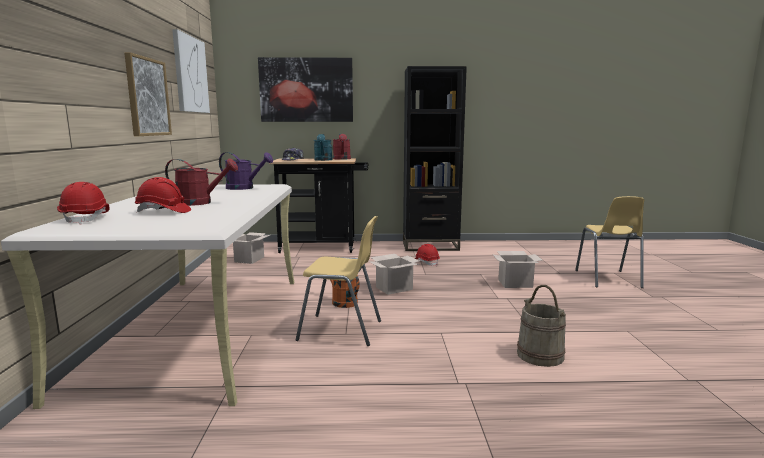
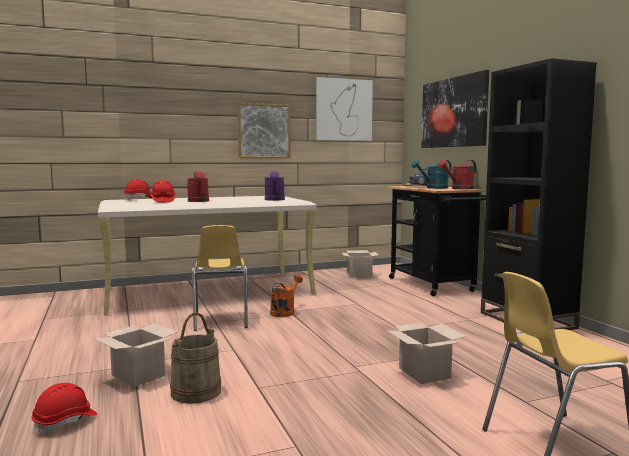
camera: 70 degrees right, 5 degrees down
(394, 288) = (338, 323): cardboard box -> cardboard box (139, 375)
(426, 262) = (447, 325): red hard hat -> red hard hat (65, 422)

